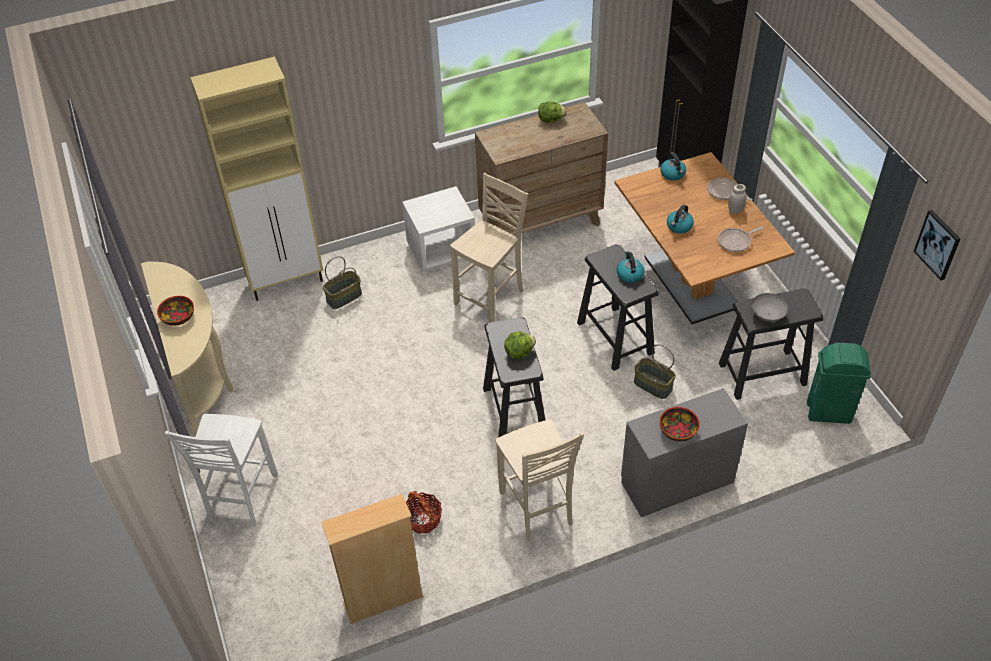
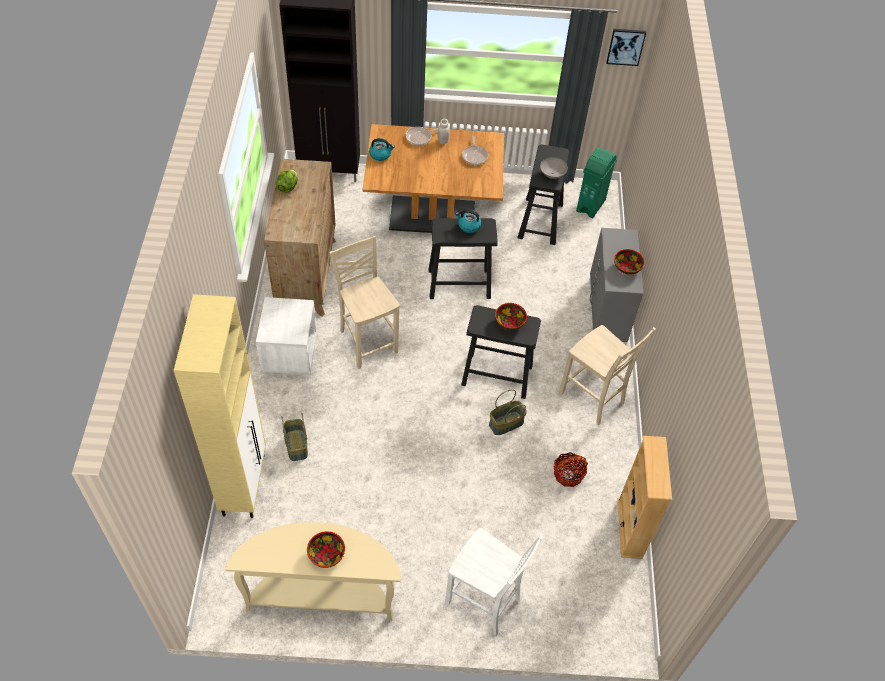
camera: 70 degrees left, 5 degrees up
(519, 352) = (509, 322): lettuce -> bowl
(537, 509) = (593, 398): beige chair -> beige chair turned 45 degrees clockwise
(652, 385) = (517, 283): basket -> basket (506, 424)
(679, 226) = (439, 177): kettle -> none

